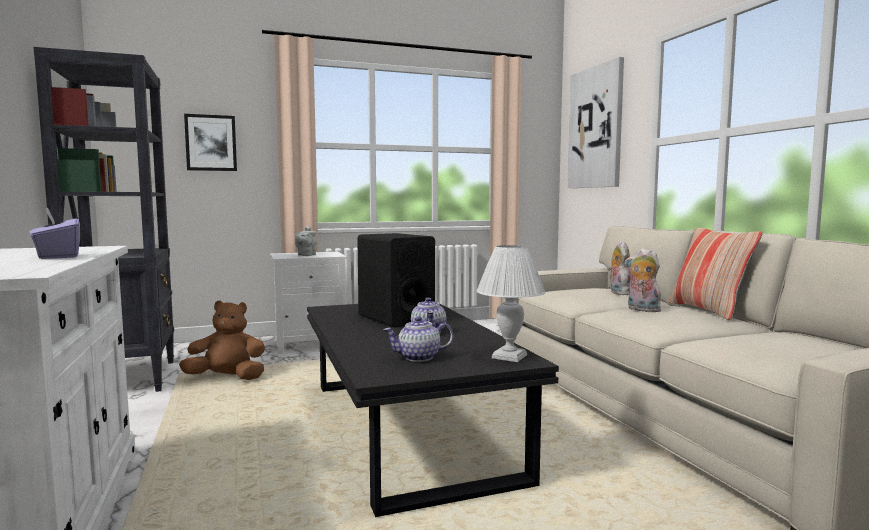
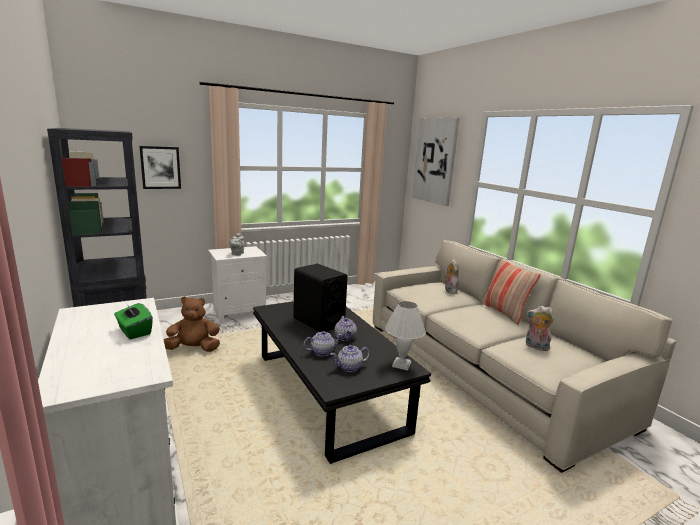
camera: 10 degrees left, 10 degrees up
(57, 256) = (134, 331): purple tissue box -> green tissue box
(383, 343) = (322, 352): none -> teapot
(641, 310) = (467, 312): plush toy -> plush toy (535, 347)

